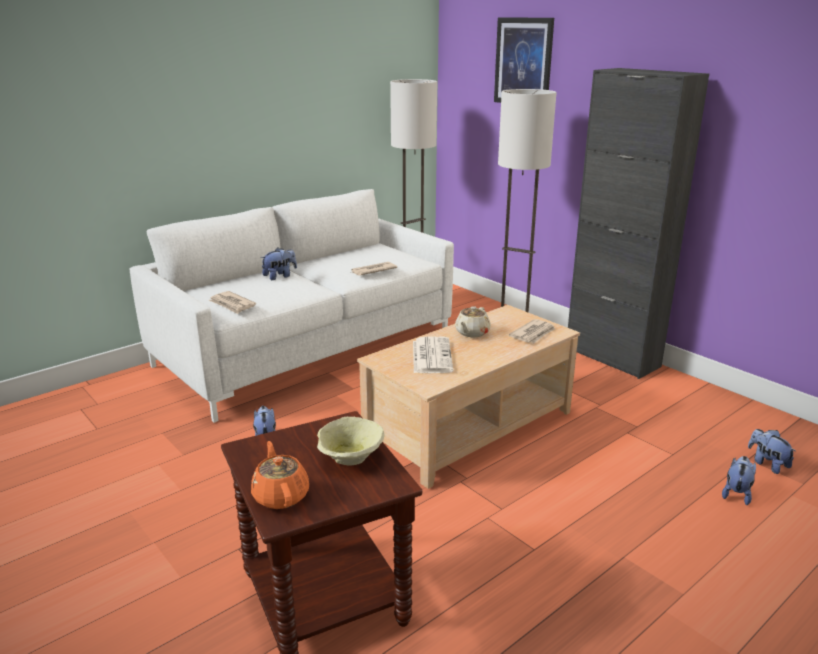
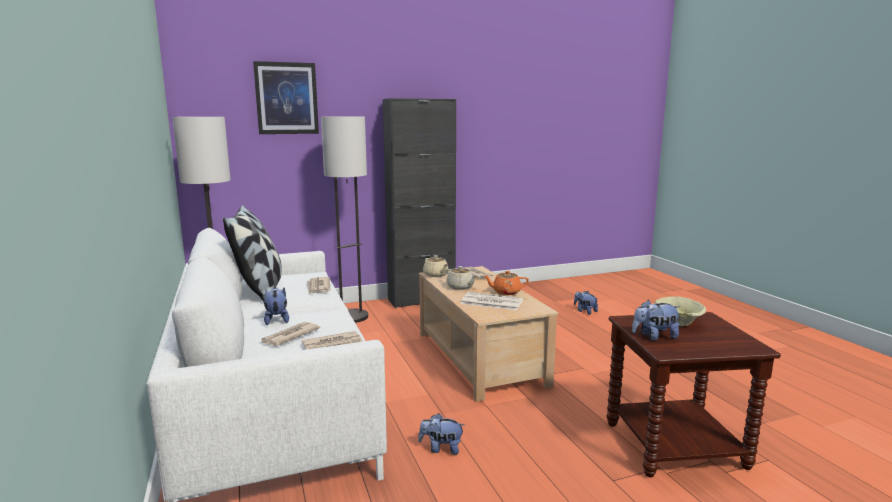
camera: 70 degrees left, 10 degrees down
(246, 287) = (289, 336): none -> newspaper
(281, 495) = (729, 345): orange teapot -> orange teapot (506, 292)
(349, 255) = (260, 290): none -> pillow
(506, 314) = (436, 275): none -> beige teapot
(767, 464) = (561, 299): plush toy -> plush toy (654, 337)

